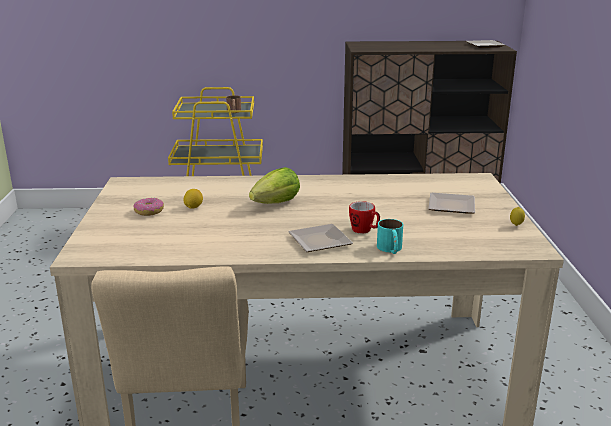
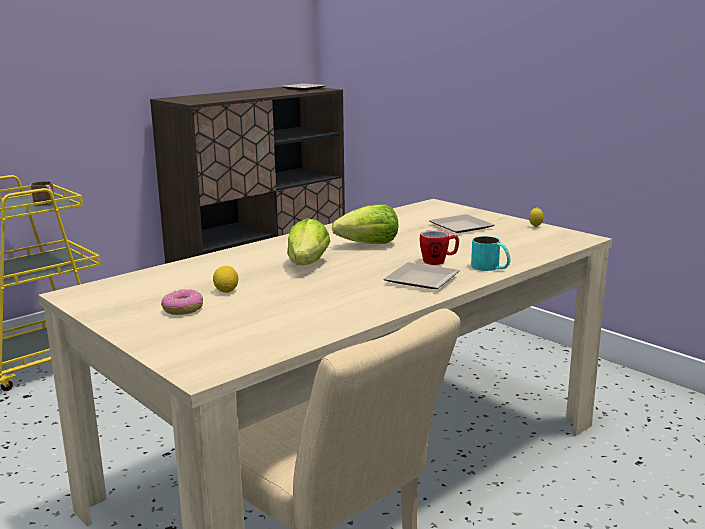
camera: 40 degrees left, 5 degrees down
(349, 200) = (369, 244): none -> lettuce

